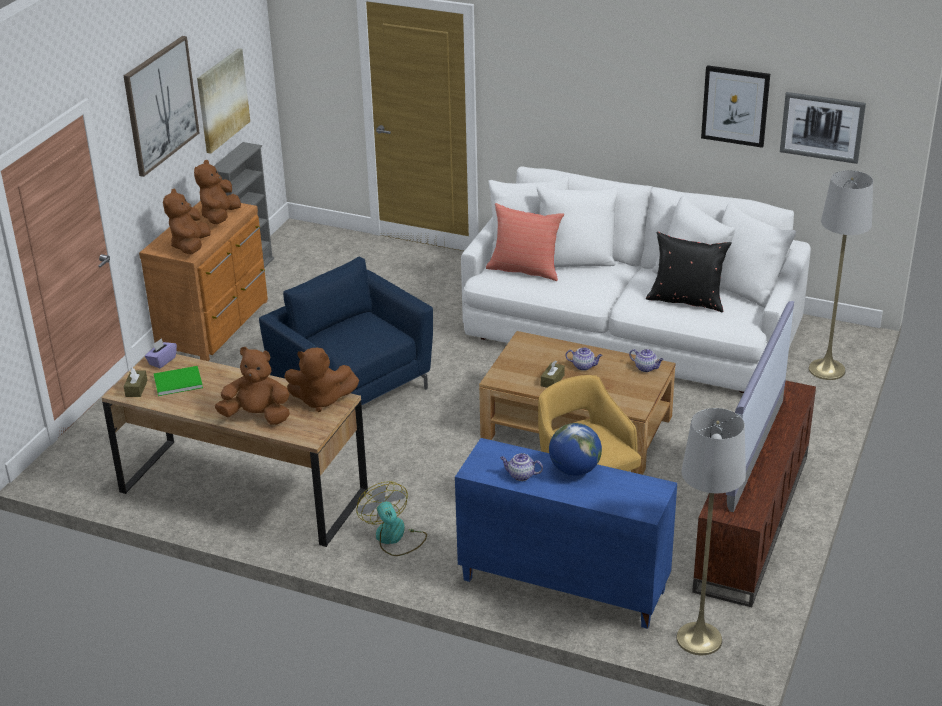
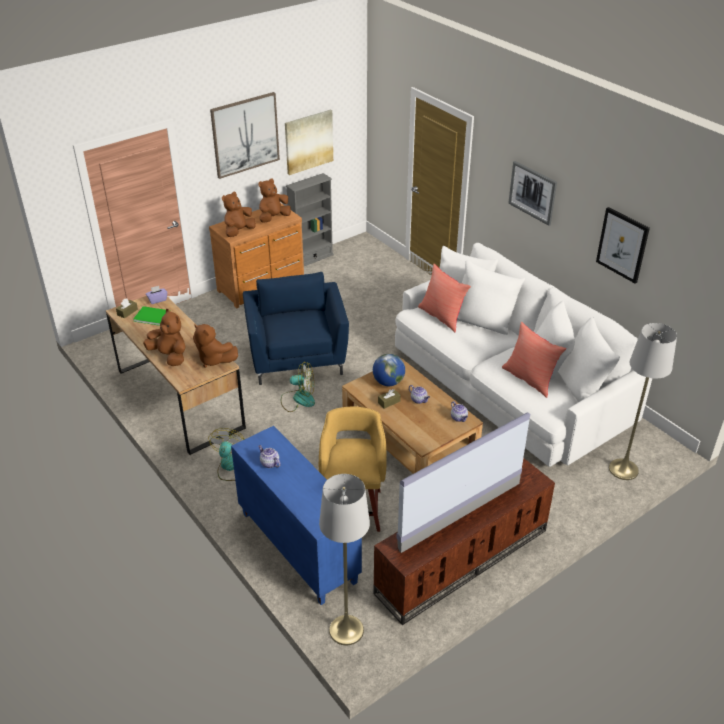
camera: 30 degrees right, 5 degrees up
(400, 434) = (298, 399): none -> fan
(574, 470) = (306, 474): globe -> globe (388, 382)
(686, 300) = (529, 379): black pillow -> red pillow
(822, 127) = (679, 282): picture -> picture (532, 192)

